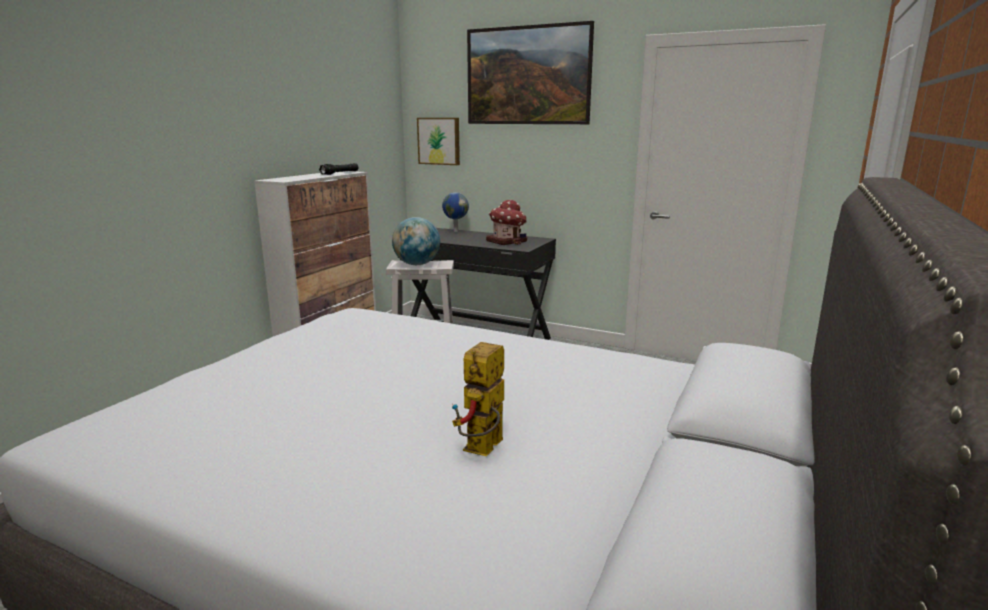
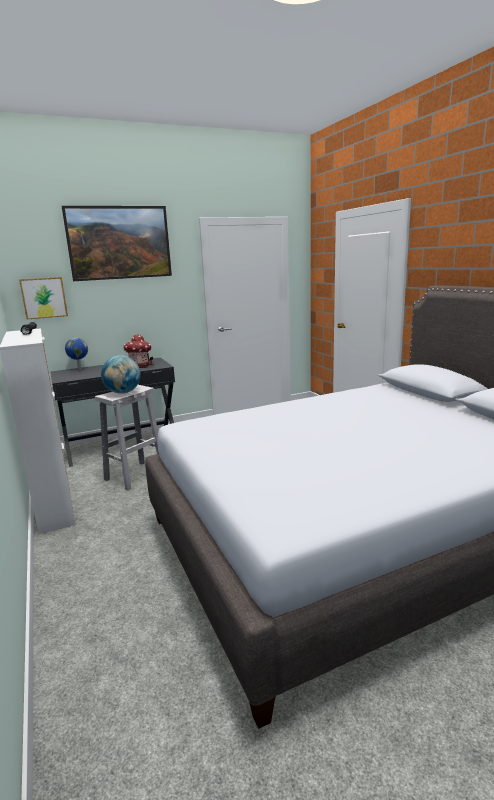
camera: 50 degrees left, 0 degrees up
(483, 451) = (419, 432): toy robot -> none

